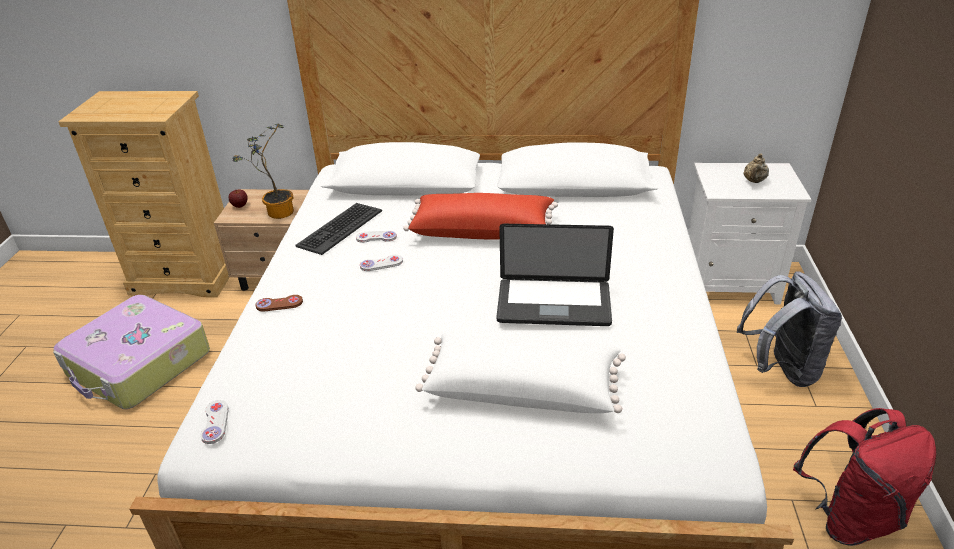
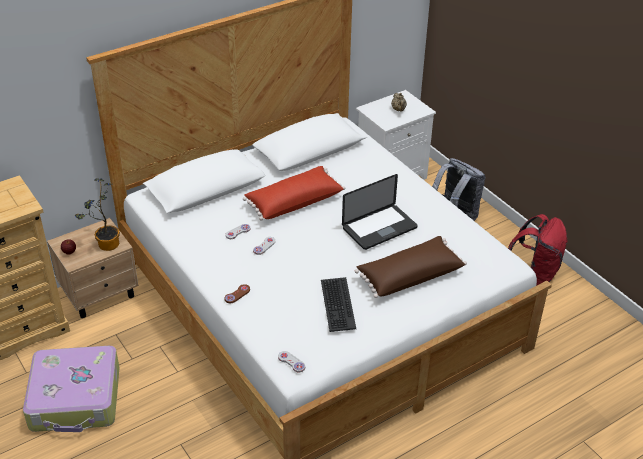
camera: 40 degrees left, 5 degrees up
(339, 228) = (207, 236): keyboard -> keyboard (337, 304)
(522, 388) = (409, 275): white pillow -> brown pillow

